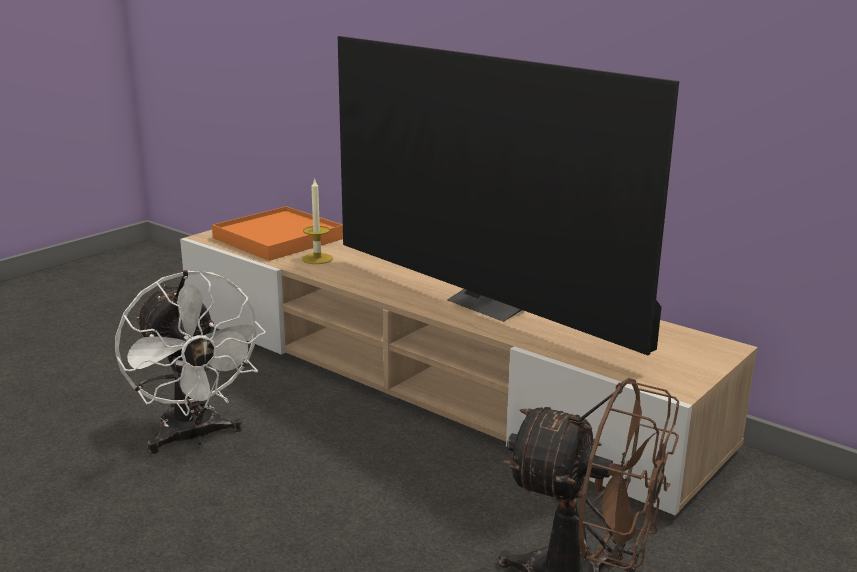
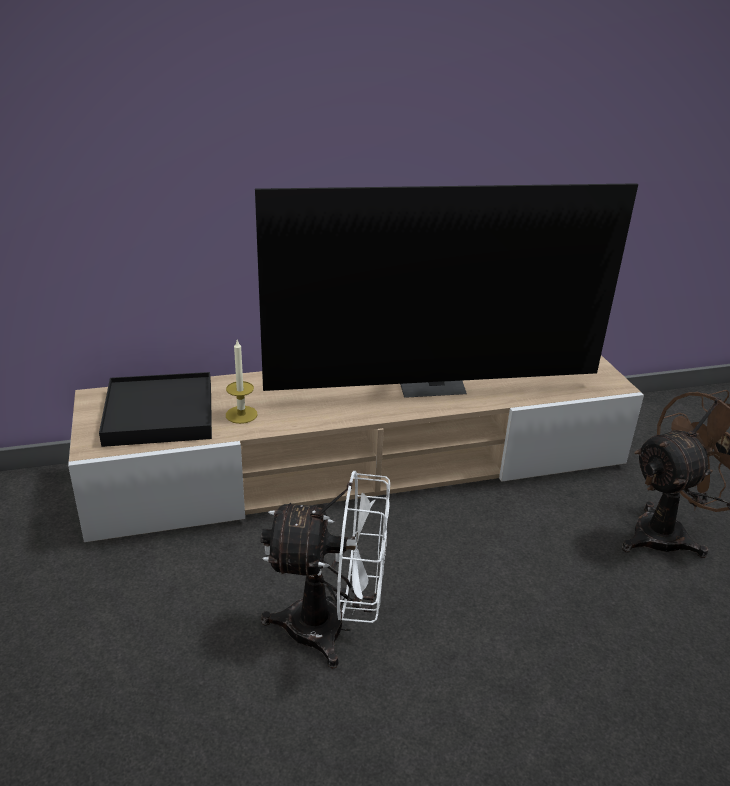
camera: 55 degrees left, 10 degrees up
(278, 238) = (159, 413): orange tray -> black tray

